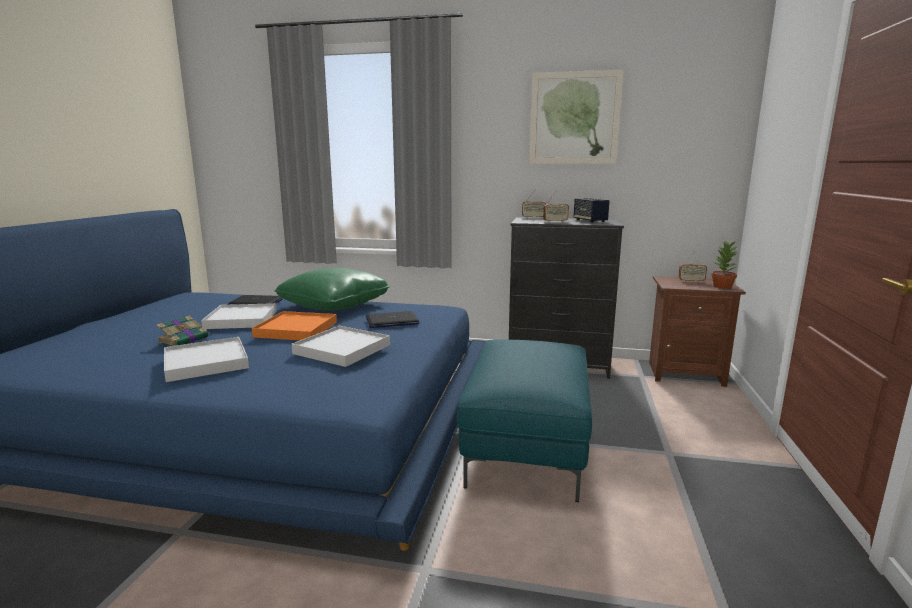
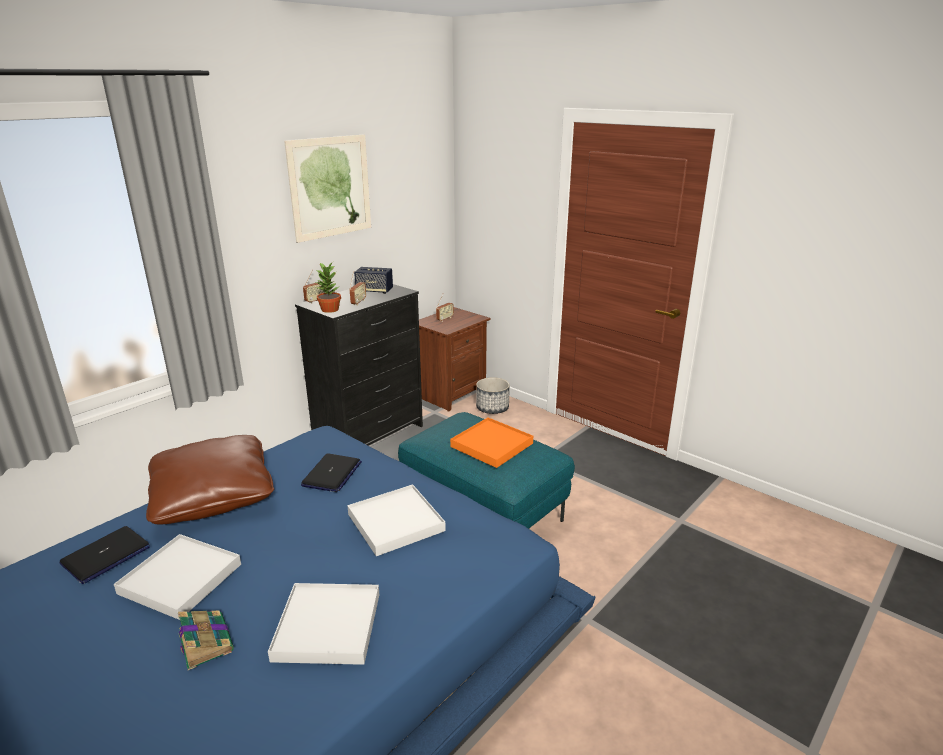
camera: 60 degrees left, 10 degrees up
(296, 329) = (288, 540): orange tray -> orange tray (491, 445)
(334, 305) = (213, 496): green pillow -> brown pillow
(706, 399) = (492, 408): none -> planter
(722, 287) = (471, 317): potted plant -> potted plant (330, 310)

